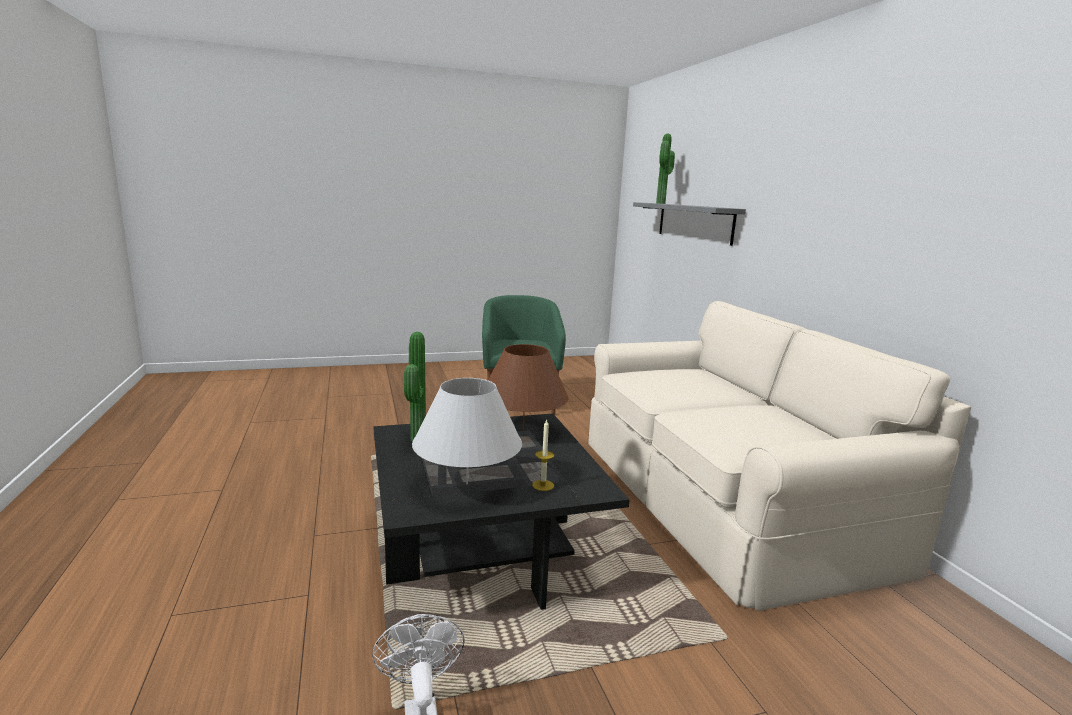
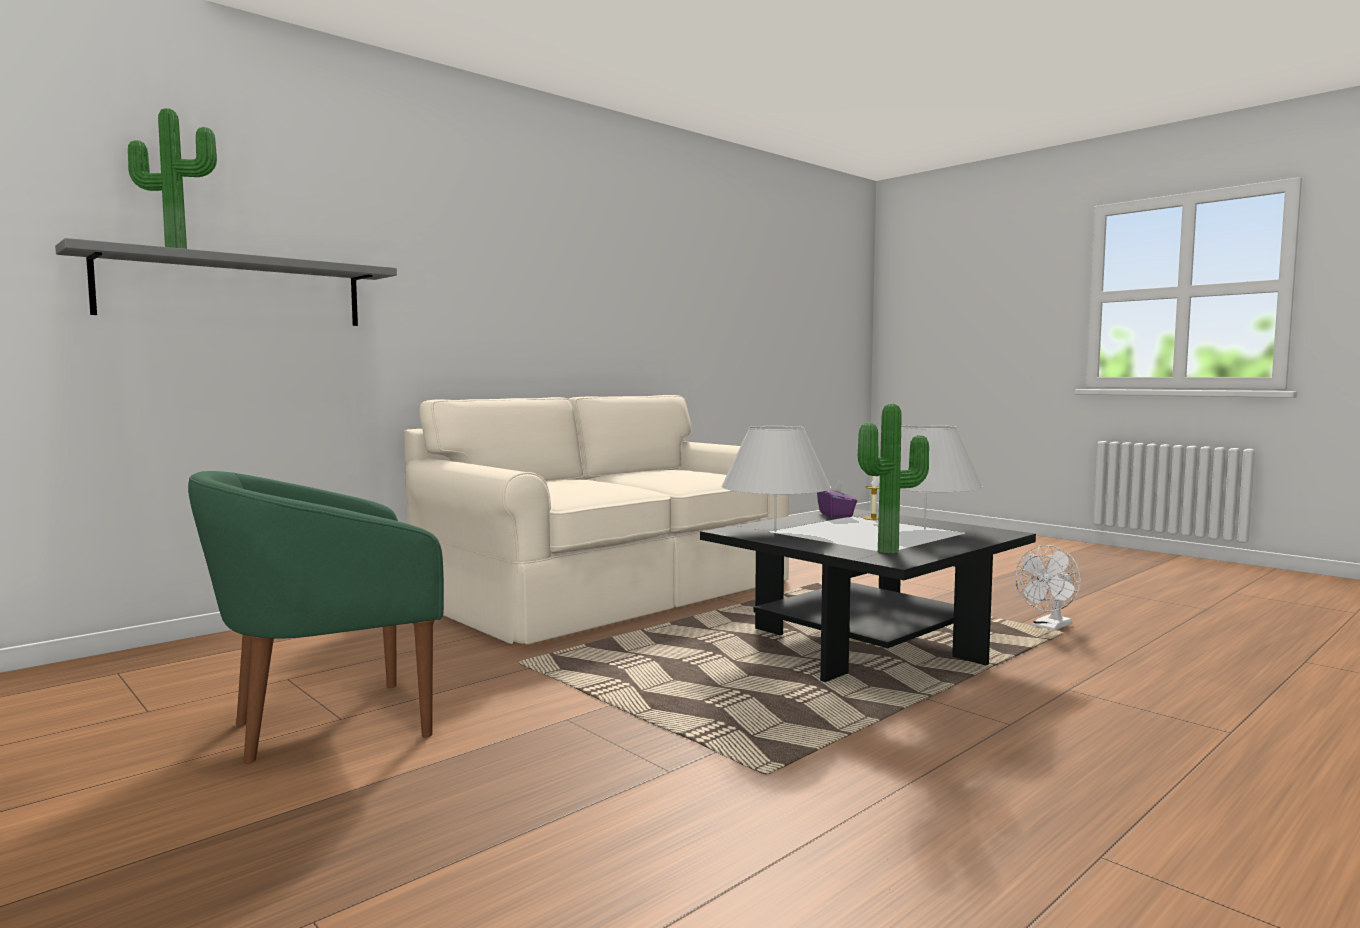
camera: 115 degrees left, 10 degrees down
(523, 430) = (775, 532): brown table lamp -> white table lamp
(577, 476) = (836, 515): none -> purple tissue box

